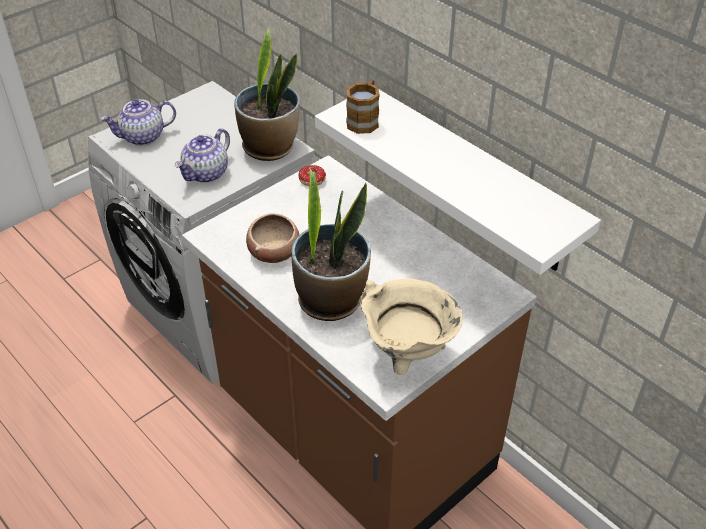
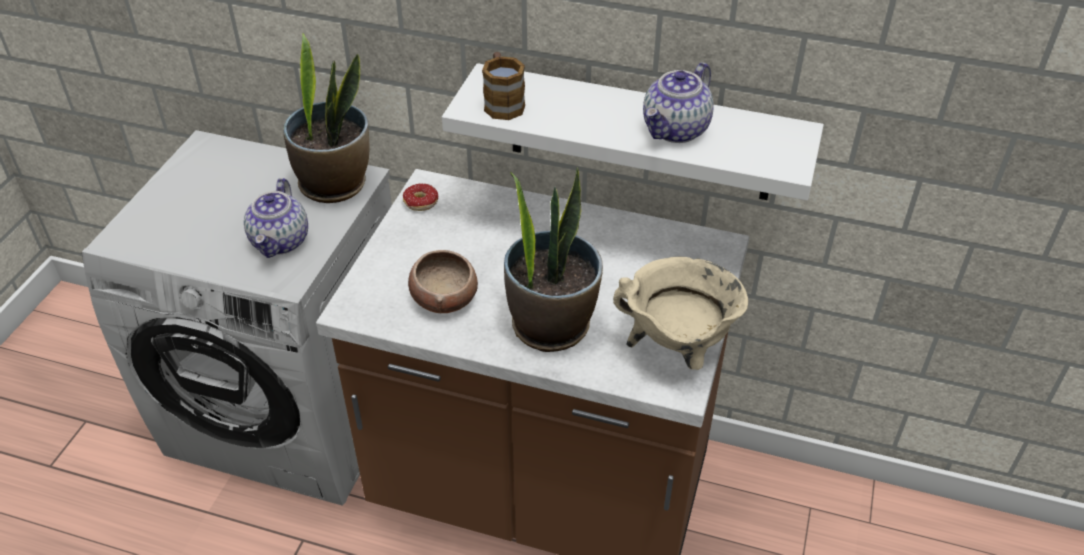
camera: 30 degrees left, 0 degrees up
(143, 137) = (160, 227): teapot -> teapot (676, 130)

